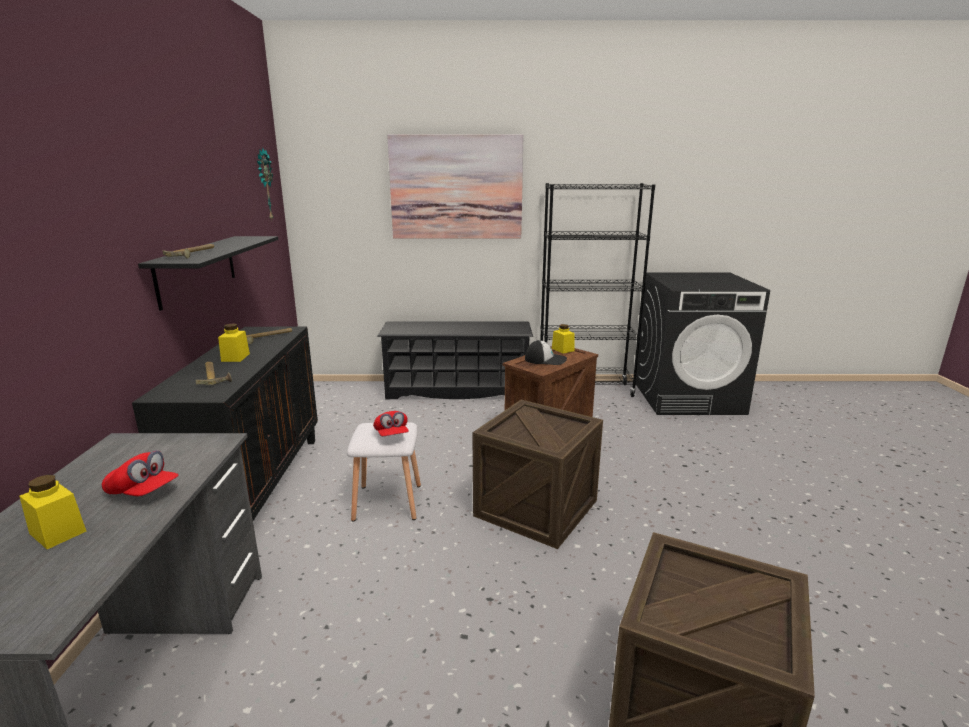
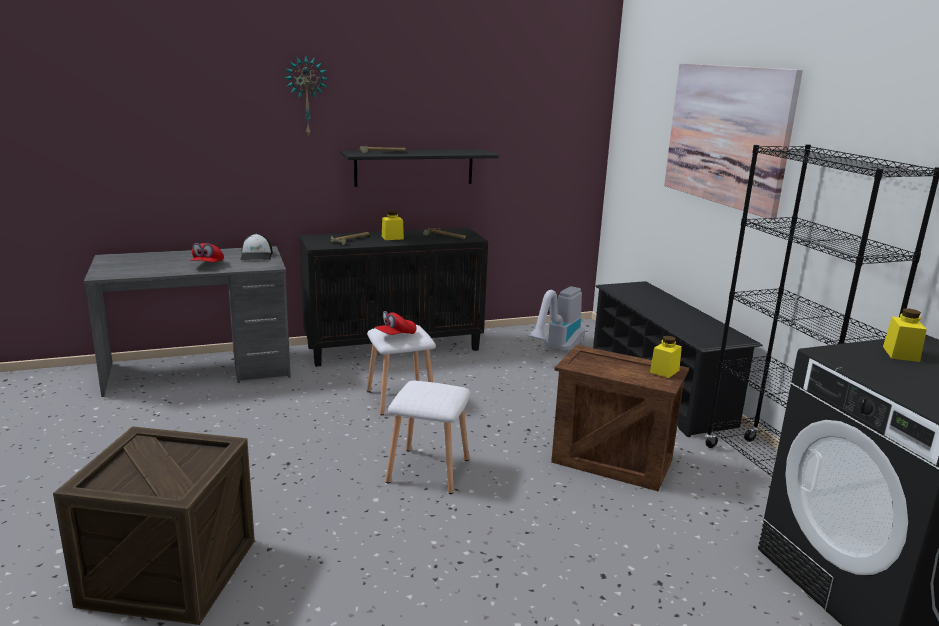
camera: 70 degrees right, 0 degrees up
(58, 532) = (169, 261): yellow jar -> yellow jar (901, 354)
(264, 185) = (565, 109): wall clock -> wall clock (306, 96)
(352, 407) = (557, 349): none -> vacuum cleaner
(536, 508) = (430, 470): crate -> white stool
(545, 359) = (613, 364): cap -> cap (257, 256)

